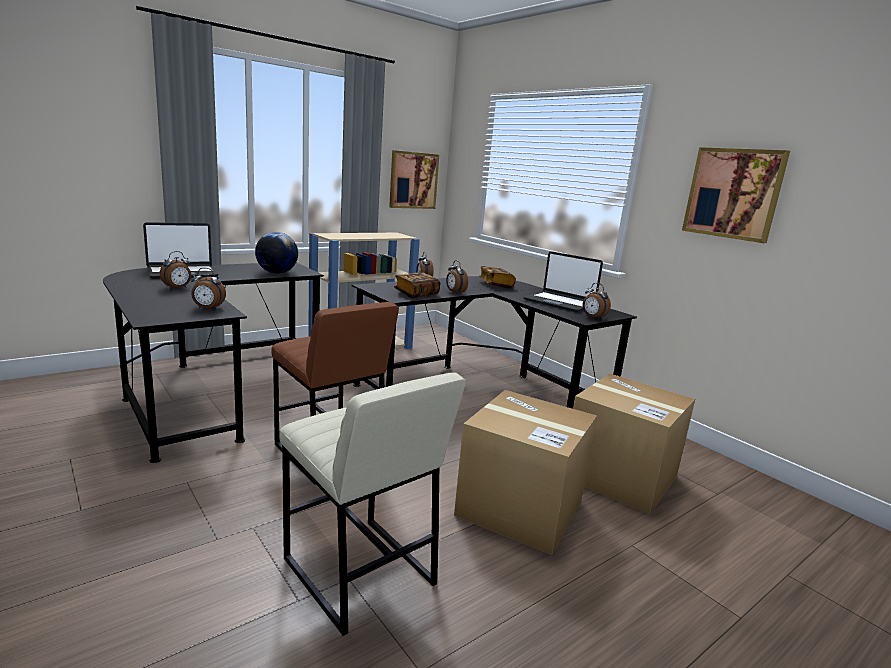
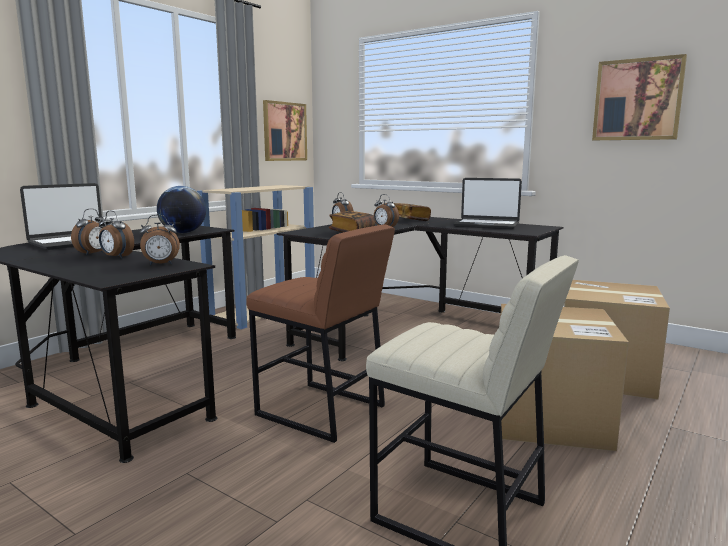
camera: 15 degrees left, 5 degrees down
(593, 317) = (532, 231): alarm clock -> alarm clock (116, 257)

